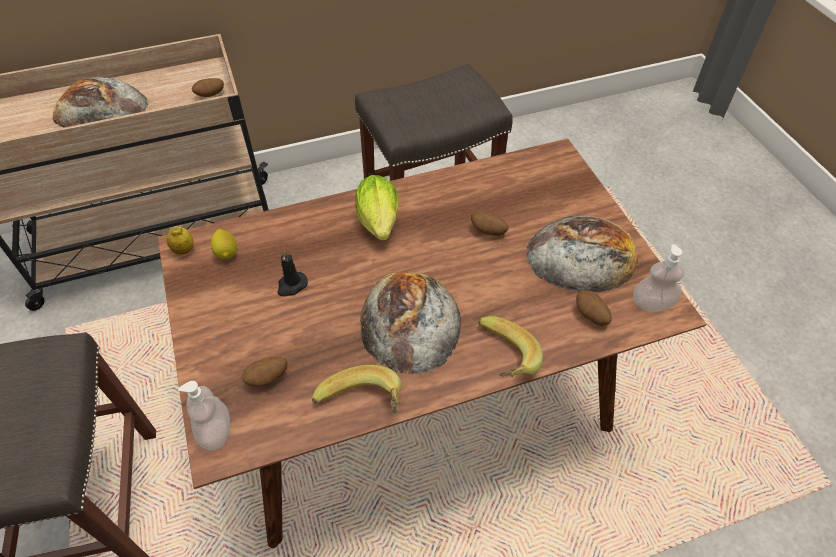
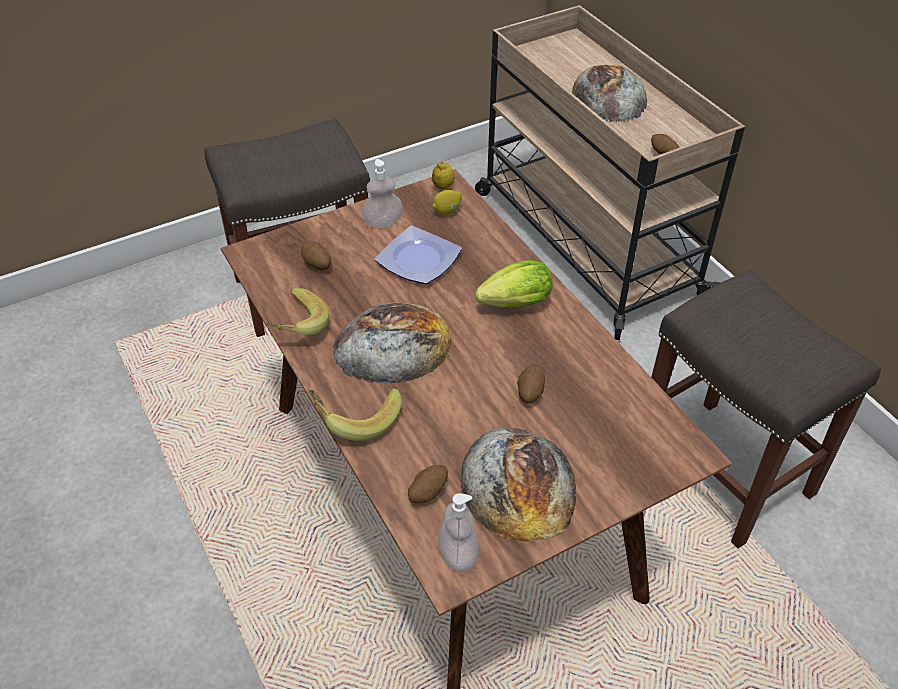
camera: 80 degrees right, 5 degrees down
(215, 431) = (266, 247): soap dispenser -> soap dispenser (383, 222)
(291, 285) = (418, 259): black candle -> plate

